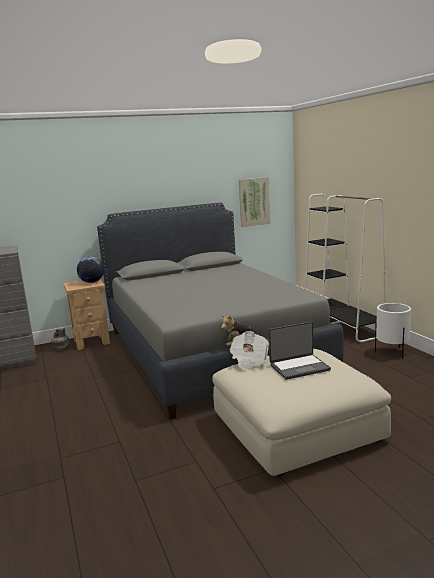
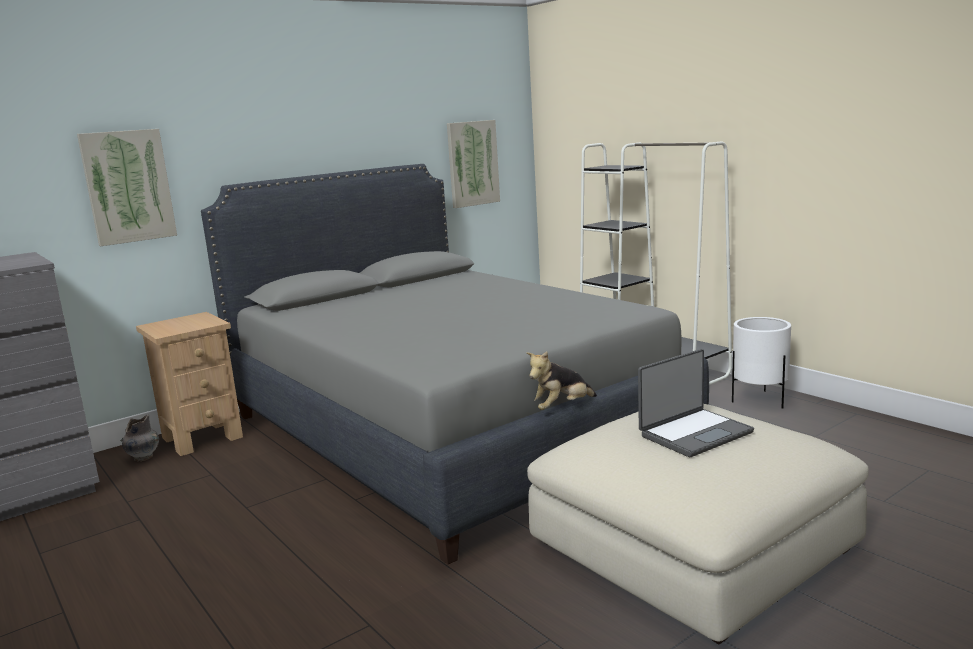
camera: 15 degrees left, 0 degrees up
(62, 213) = (128, 186): none -> picture
(92, 282) = (199, 320): globe -> none
(249, 360) = (594, 432): newspaper -> none

